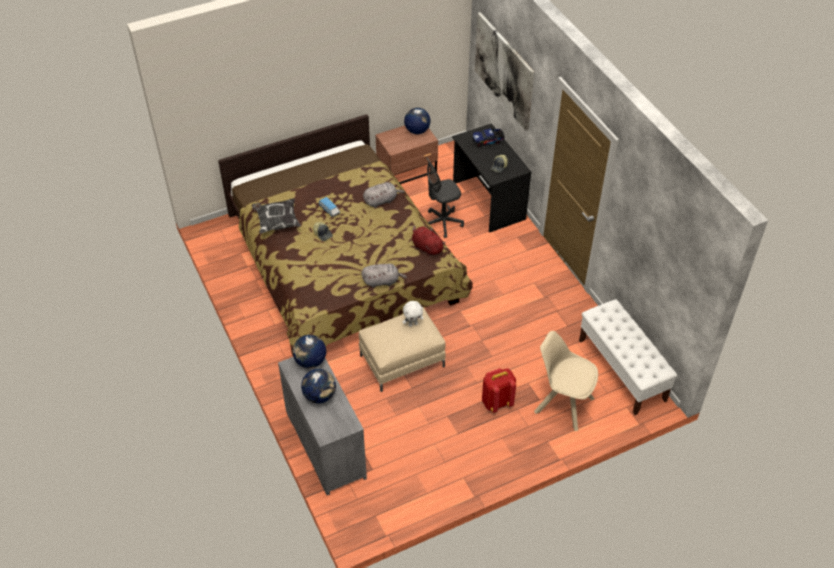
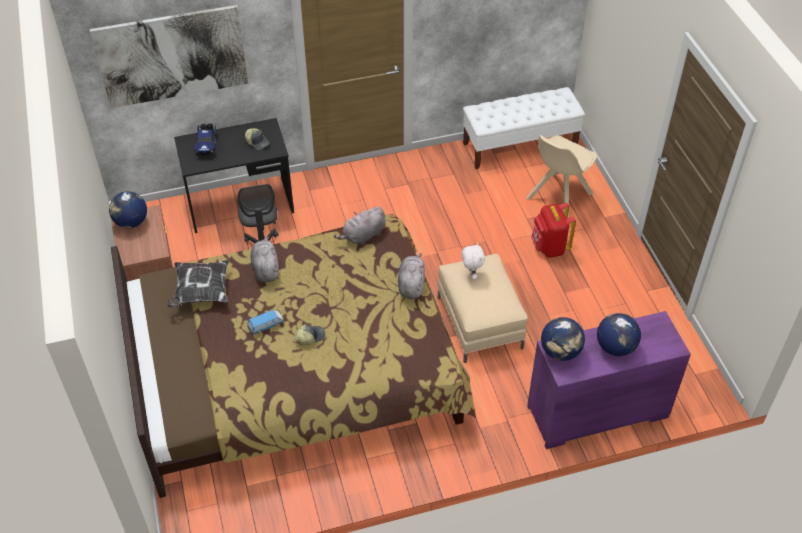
camera: 80 degrees left, 0 degrees up
(277, 222) = (270, 388): pillow -> pillow (201, 292)
(324, 445) = (597, 413): grey dresser -> purple dresser
(426, 247) = (363, 236): red plush toy -> grey plush toy

